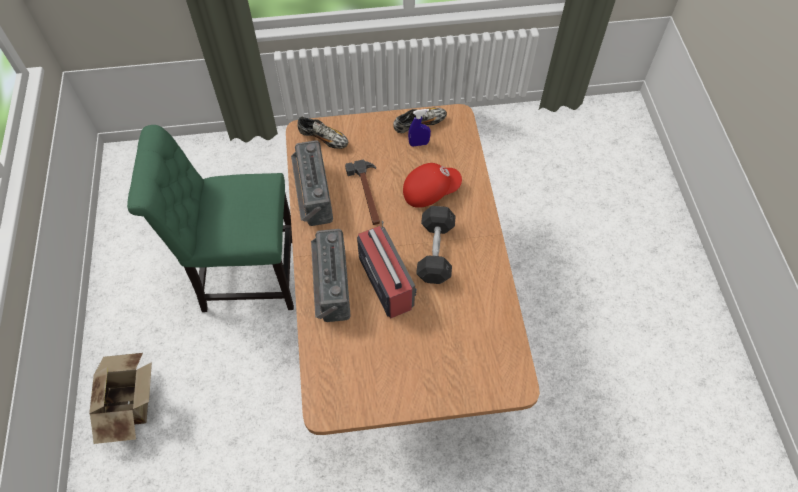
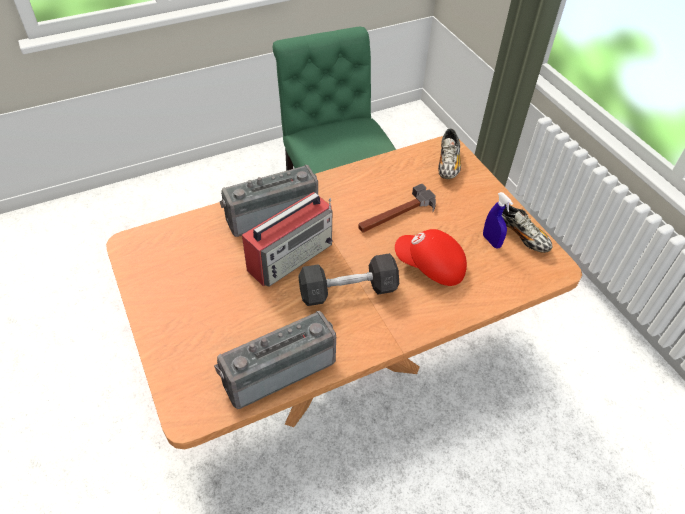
camera: 70 degrees right, 10 degrees down
(133, 404) = (190, 195): cardboard box -> none
(311, 194) = (373, 173): radio -> radio (277, 369)
(430, 191) = (430, 267): red cap -> red cap turned 150 degrees clockwise

